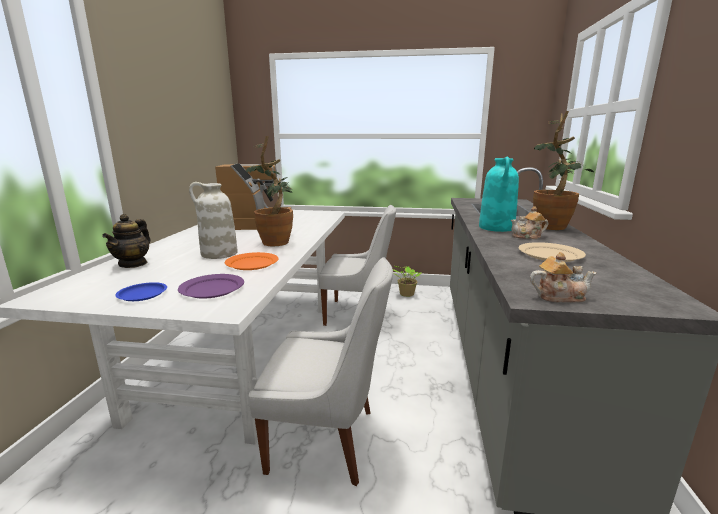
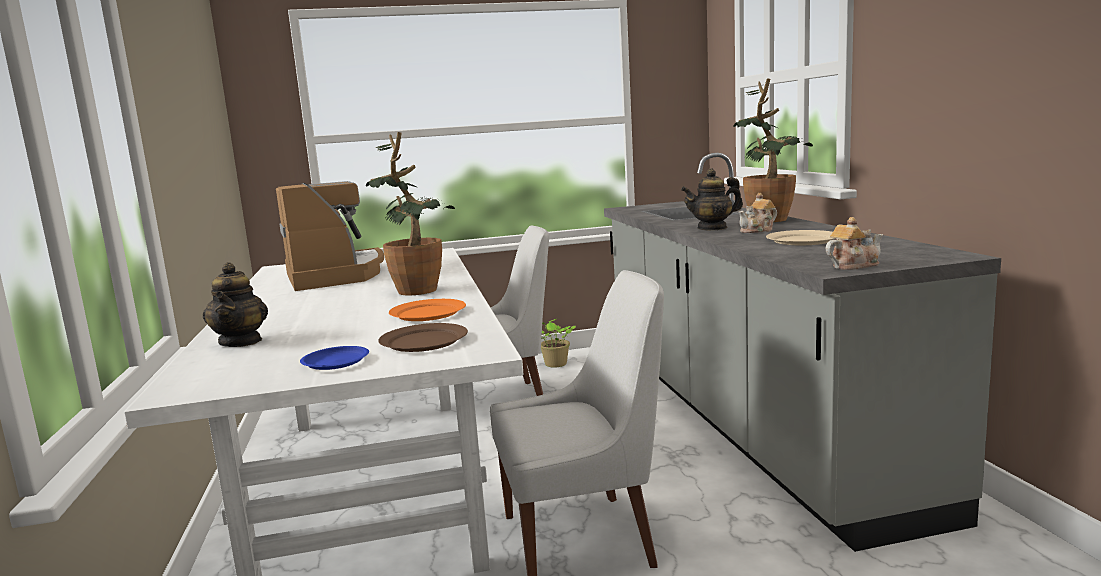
camera: 20 degrees left, 5 degrees down
(211, 288) = (423, 341): purple plate -> brown plate
(218, 254) = (355, 313): white vase -> none
(497, 228) = (712, 228): turquoise vase -> teapot

